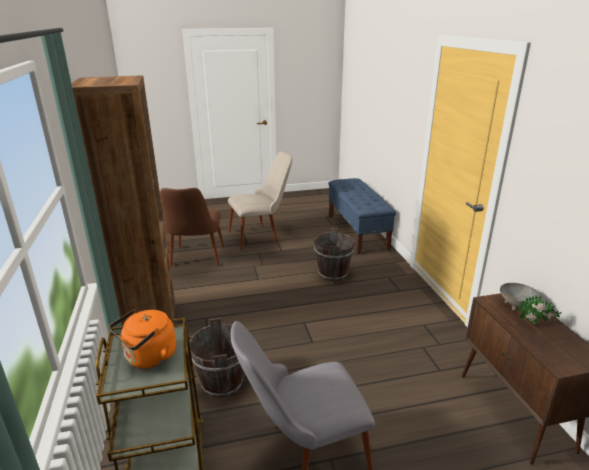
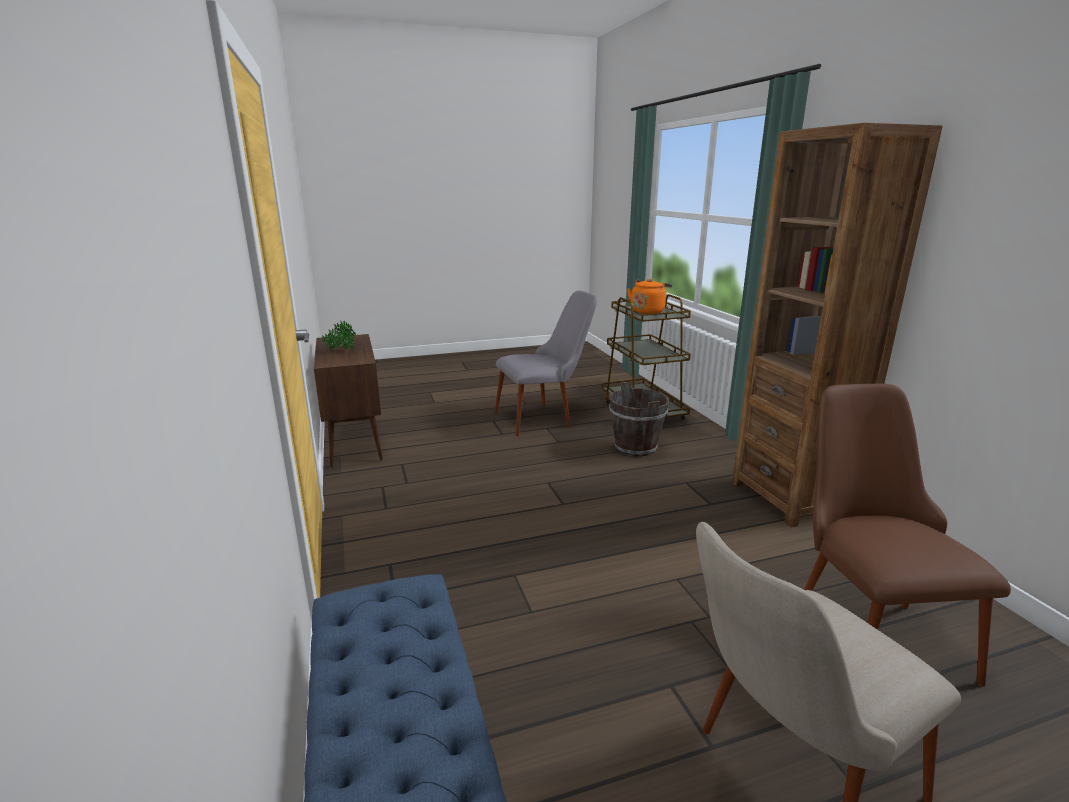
camera: 175 degrees right, 5 degrees down
(333, 273) = (518, 602): brown bucket -> none
(517, 305) = (338, 359): grey bowl -> none

